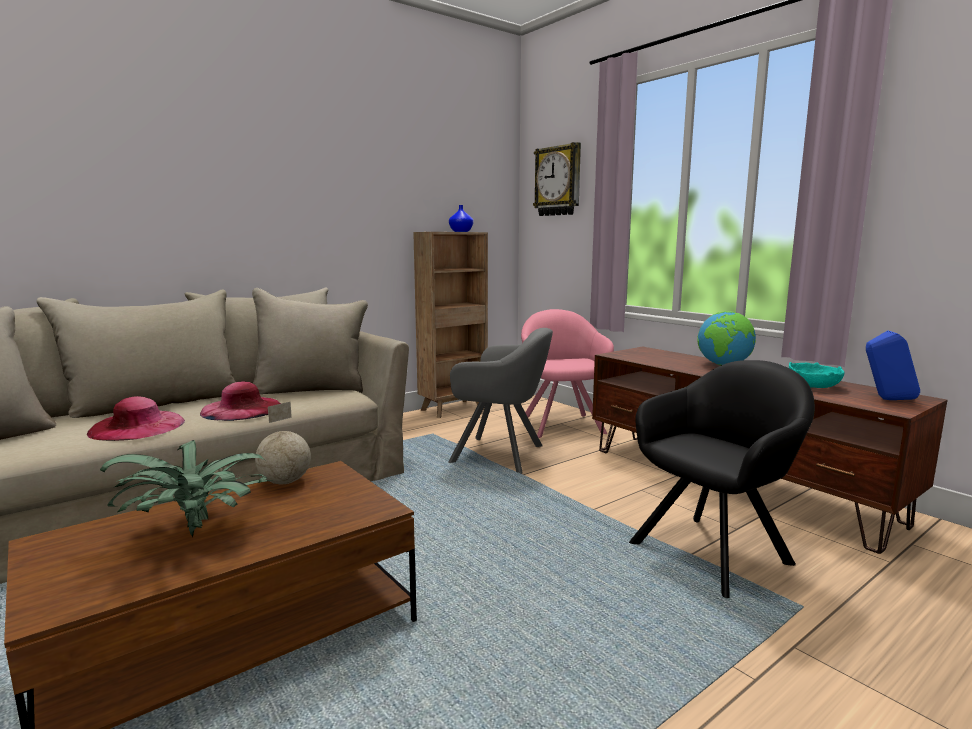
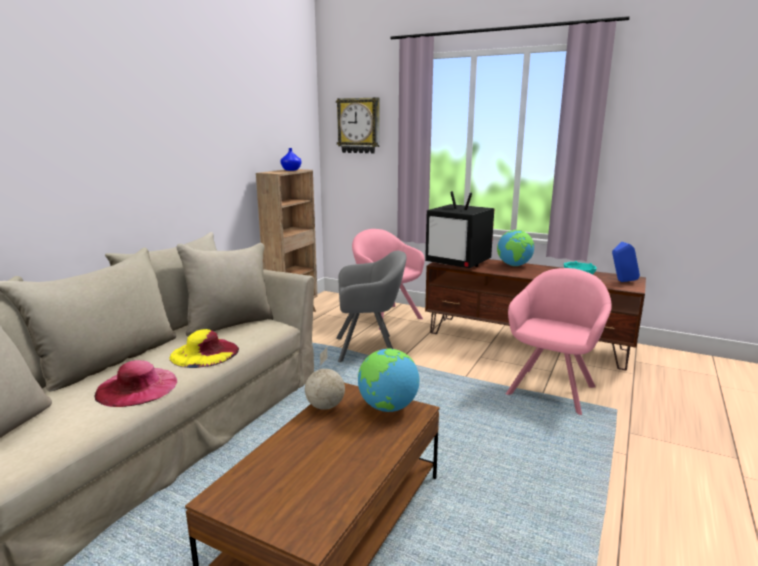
camera: 25 degrees left, 5 degrees up
(198, 532) = (323, 457): potted plant -> none
(242, 409) = (204, 353): pink hat -> yellow hat
(350, 498) = (387, 407): none -> globe
(644, 356) = (459, 263): none -> television
(715, 551) = (553, 388): black armchair -> pink armchair

